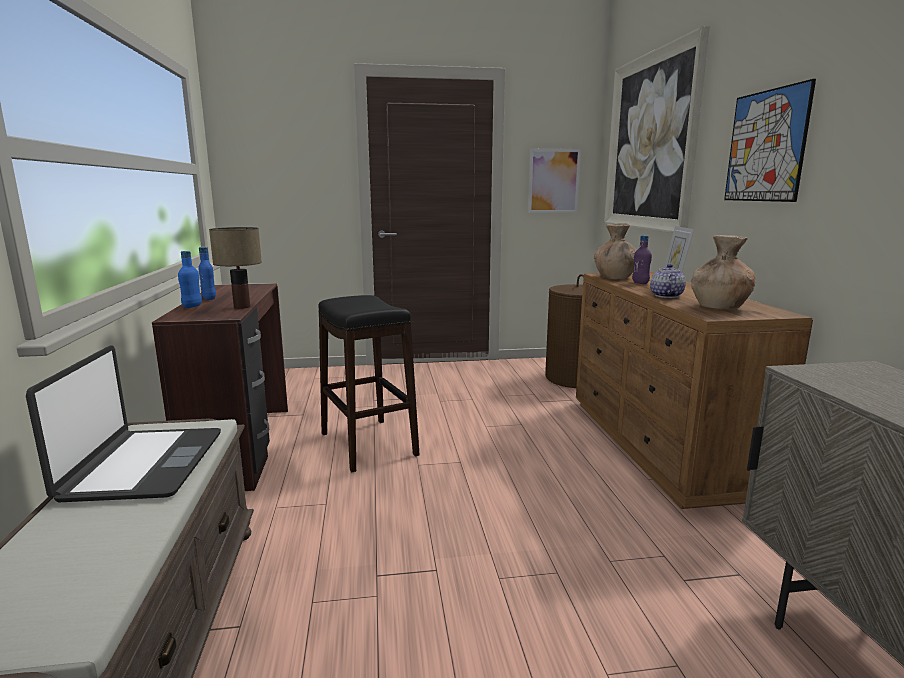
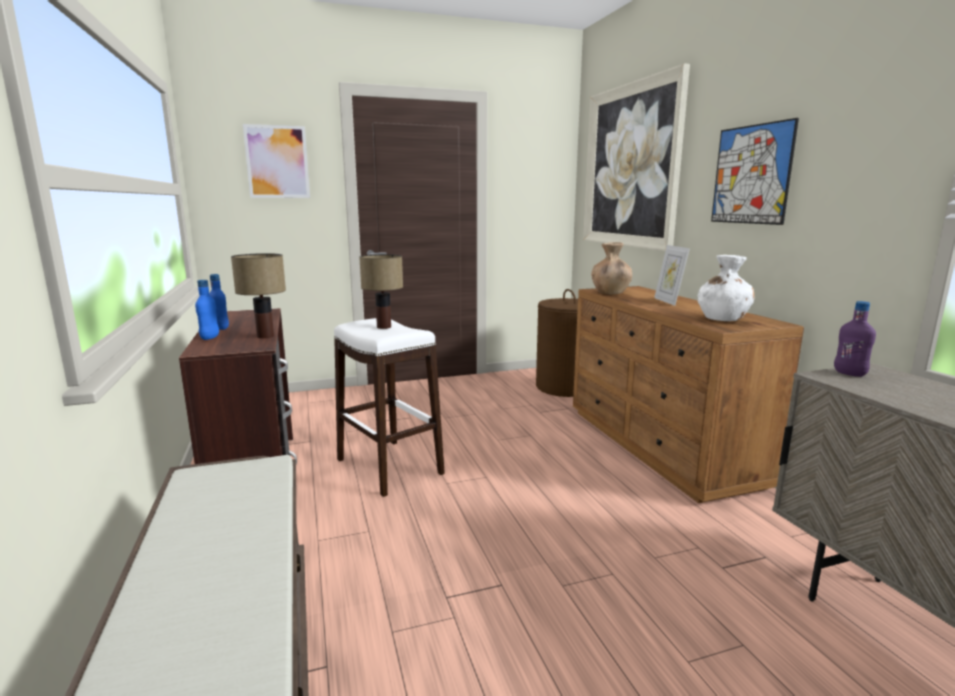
camera: 10 degrees left, 0 degrees up
(143, 465) = (218, 512): laptop -> none
(364, 303) = (384, 327): none -> table lamp
(368, 444) = (390, 466): black stool -> white stool
(553, 181) = (534, 200): picture -> picture (277, 162)
(640, 283) = (637, 297): purple bottle -> purple bottle (849, 374)
(666, 296) = (669, 309): teapot -> none
(719, 307) = (722, 319): brown vase -> white vase

